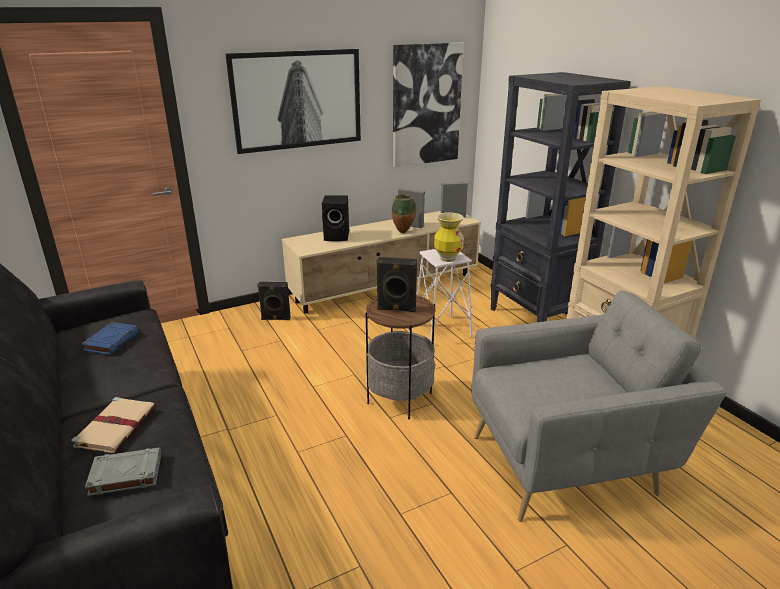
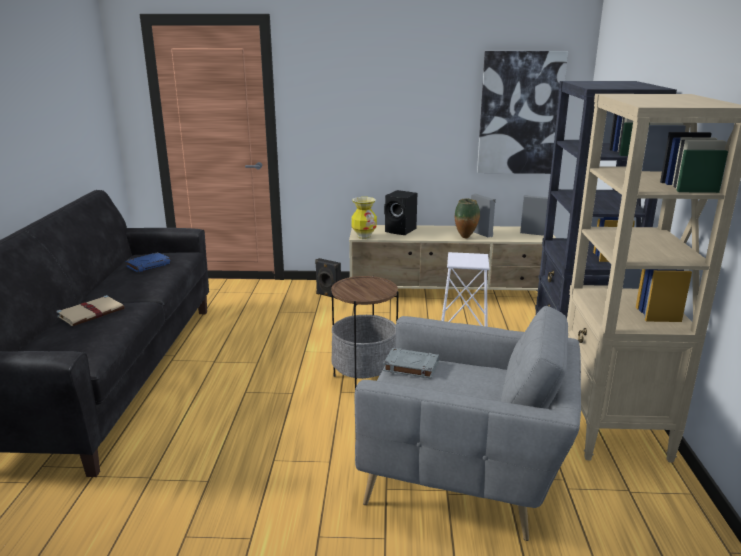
camera: 30 degrees right, 5 degrees down
(125, 475) = (63, 339): grey book -> grey book (410, 366)
(297, 100) = (381, 98): picture -> none
(396, 309) = (360, 288): black speaker -> none
(447, 258) = (466, 262): vase -> vase (364, 237)

